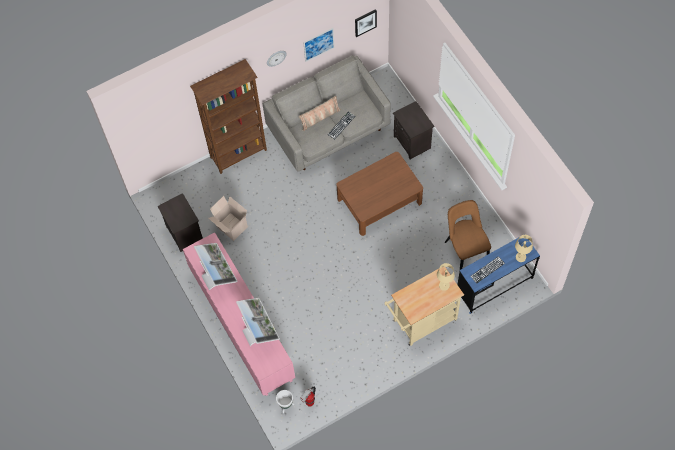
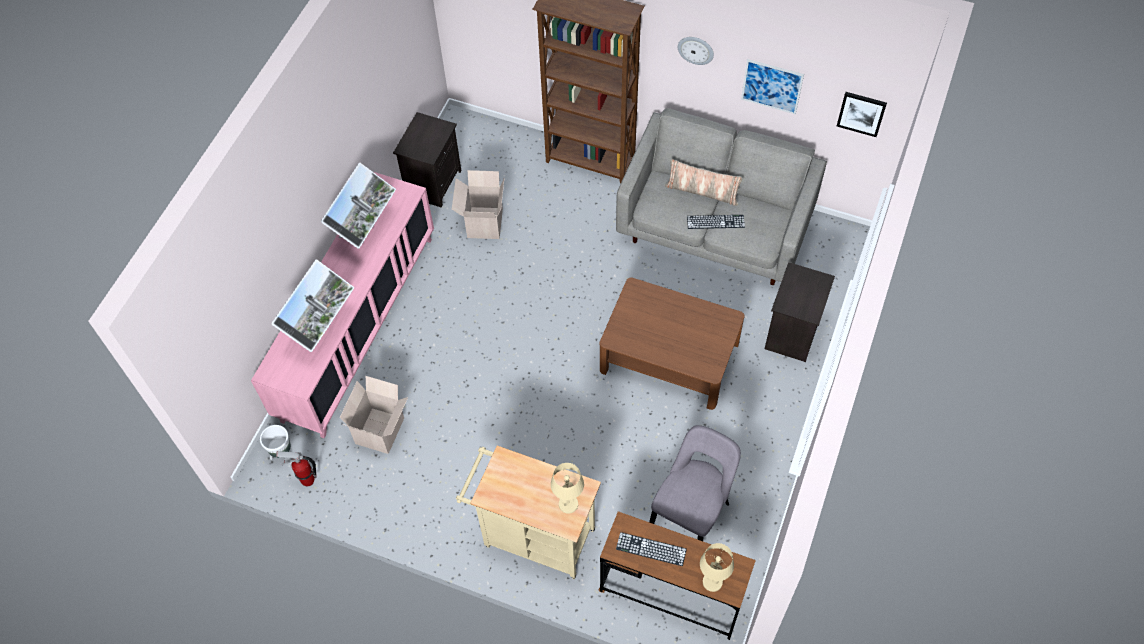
camera: 50 degrees right, 5 degrees down
(311, 353) = (381, 432): none -> cardboard box
(465, 251) = (691, 516): brown chair -> grey chair
(494, 285) = (671, 593): blue desk -> brown desk

